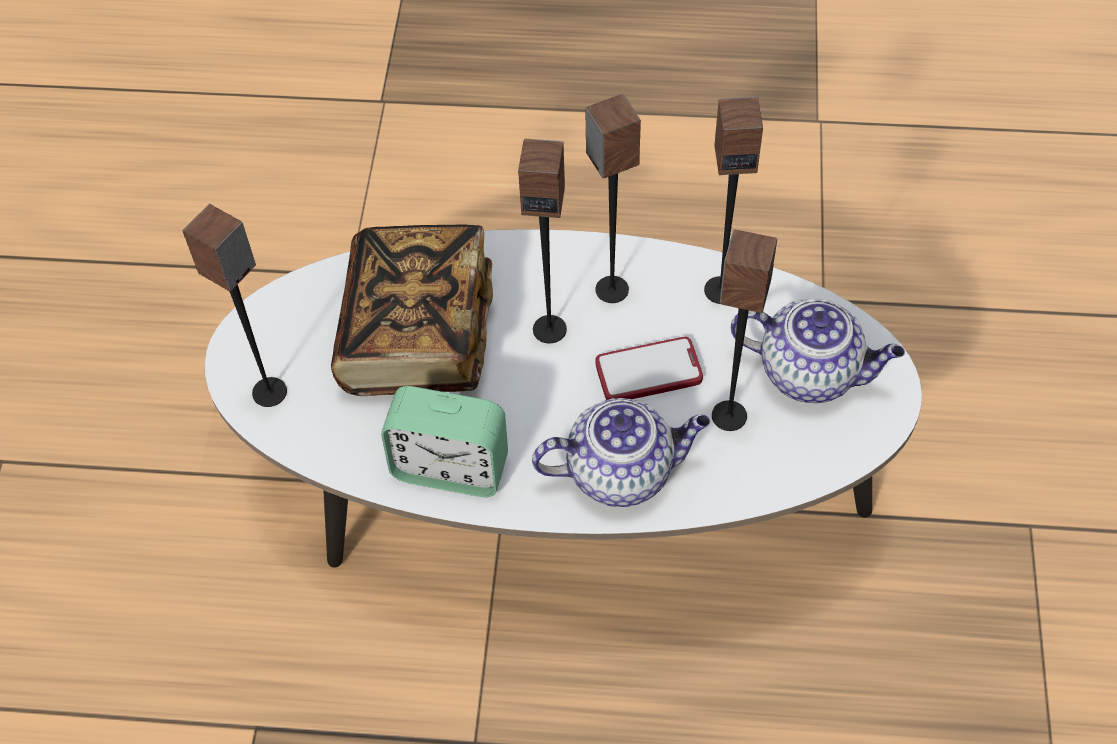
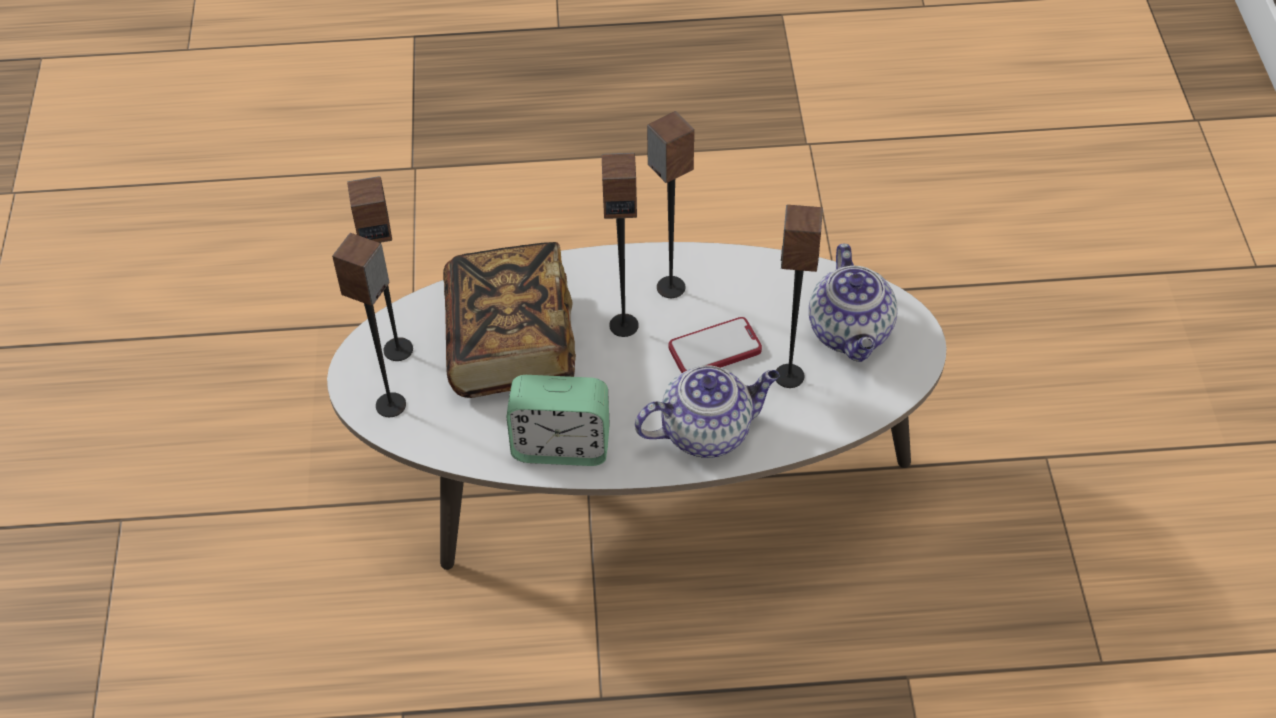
camera: 10 degrees left, 5 degrees down
(720, 289) = (763, 276): speaker -> speaker (398, 349)
(811, 372) = (851, 333): teapot -> teapot turned 75 degrees clockwise

